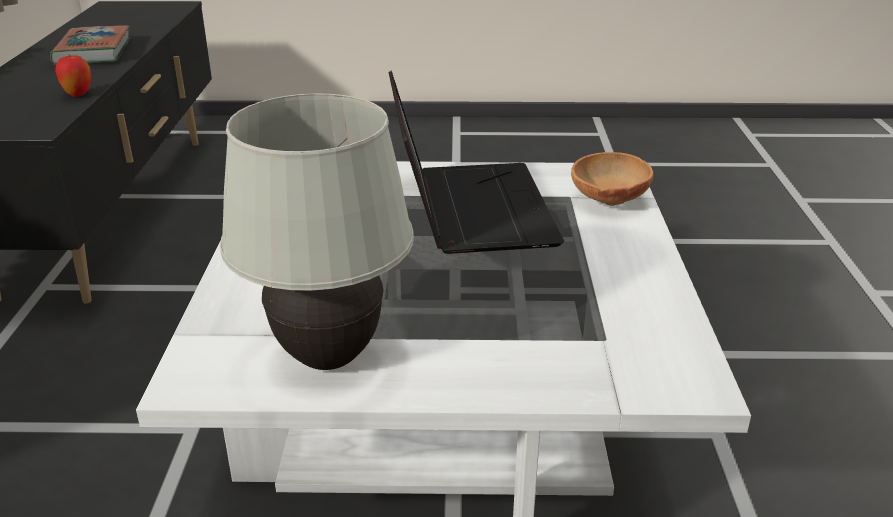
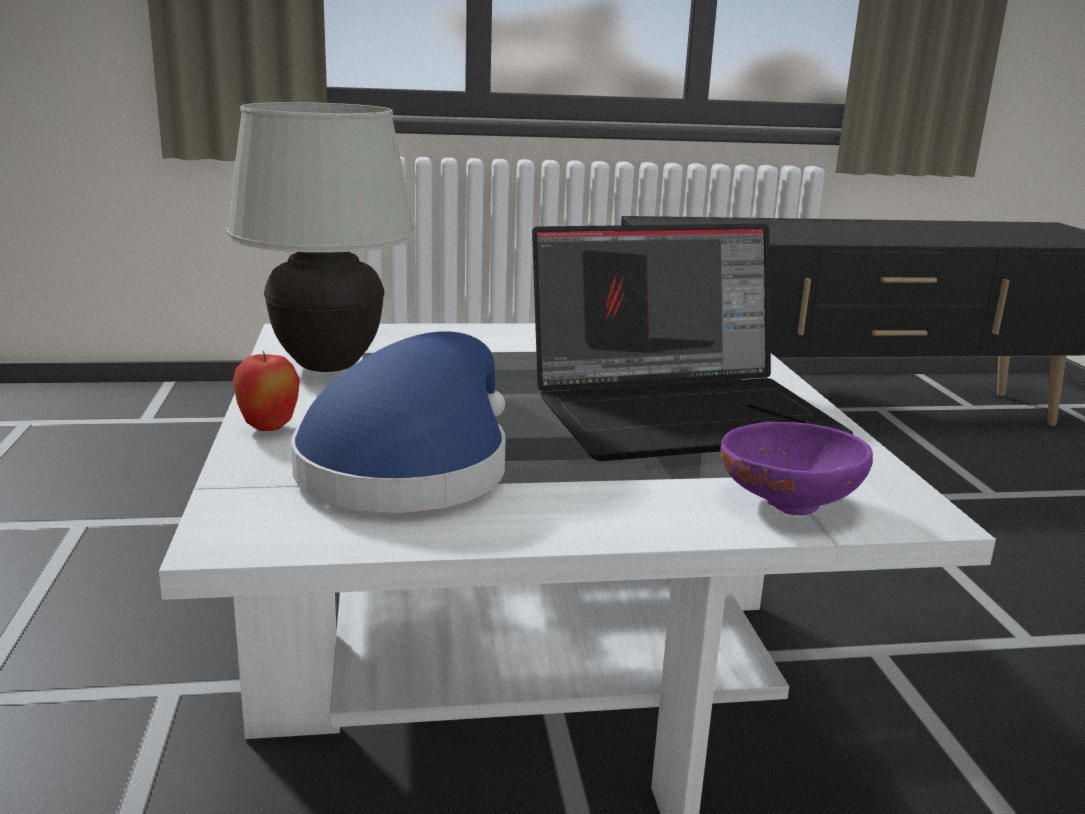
camera: 80 degrees right, 10 degrees down
(78, 94) = (769, 238): apple -> apple (269, 428)
(93, 52) = (892, 232): book -> none
(571, 315) = (411, 466): none -> blue hat
(607, 200) = (786, 501): brown bowl -> purple bowl

